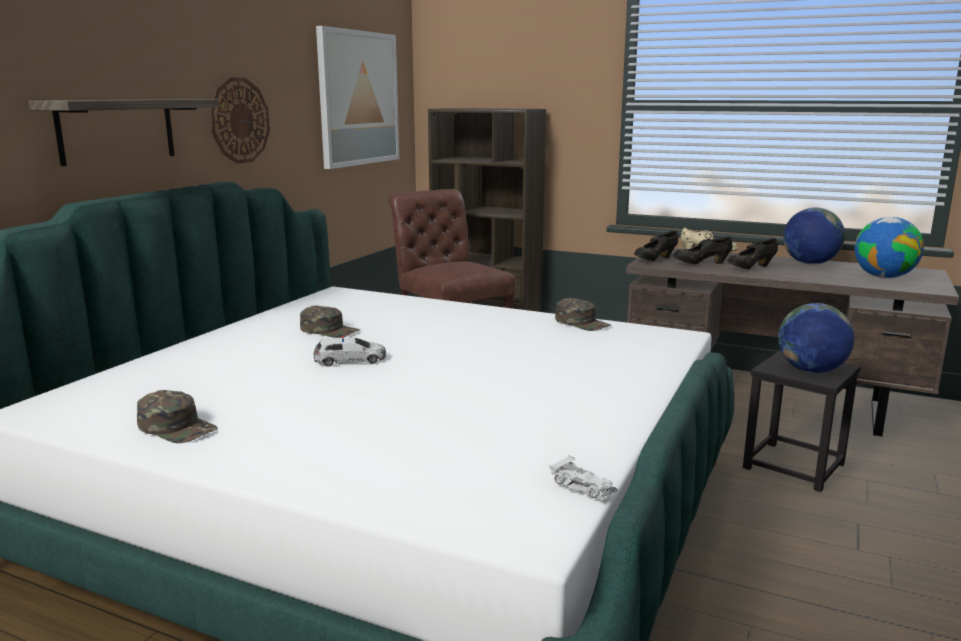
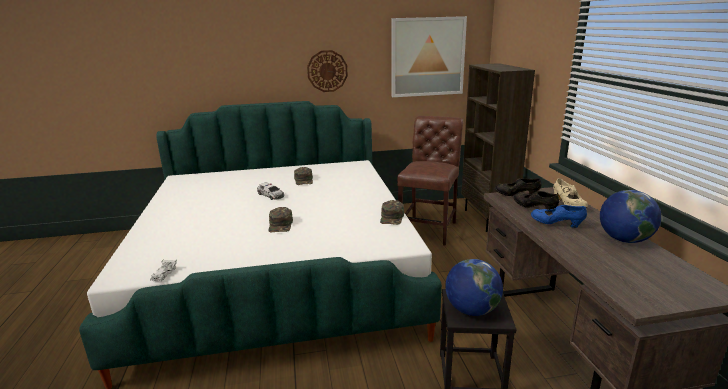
camera: 55 degrees right, 5 degrees up
(117, 130) = (254, 76): shelf -> none
(177, 427) = (178, 198): green cap -> green cap (281, 225)
(751, 268) = (556, 224): black shoe -> blue shoe
(883, 277) = (640, 275): globe -> none

